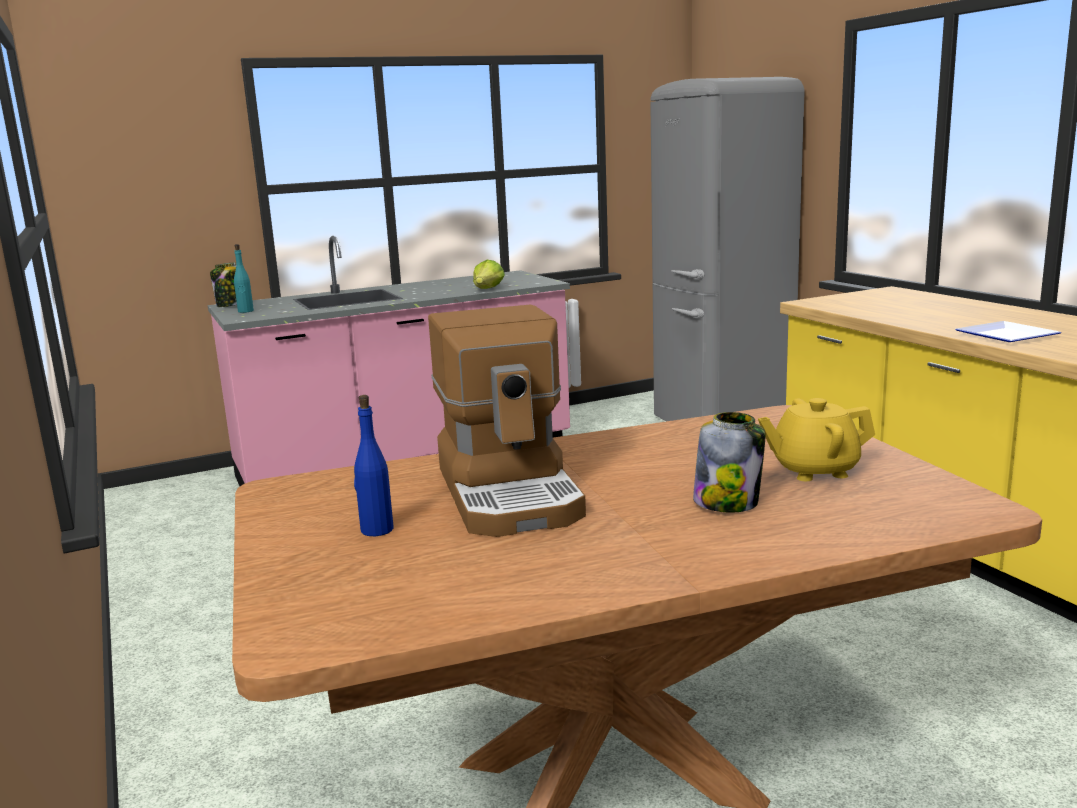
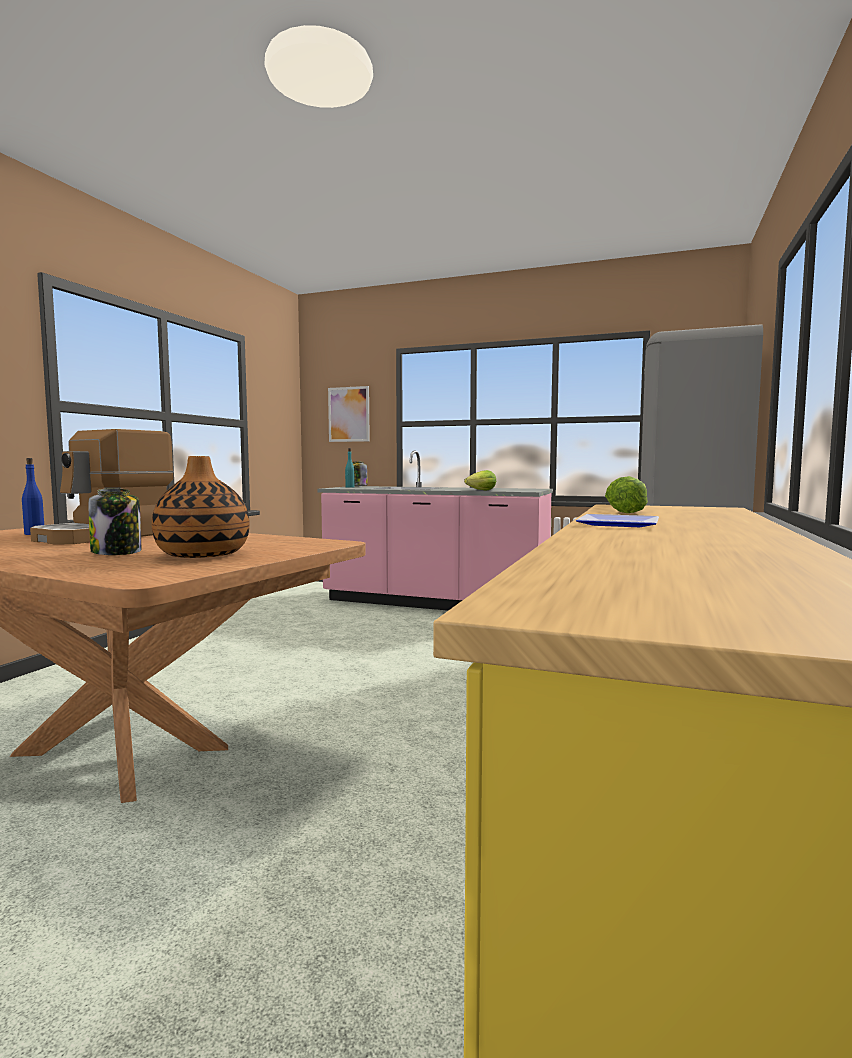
camera: 45 degrees right, 10 degrees down
(158, 176) = (349, 414): none -> picture
(814, 470) = (203, 555): yellow teapot -> vase
(892, 313) = (627, 512): none -> lettuce

